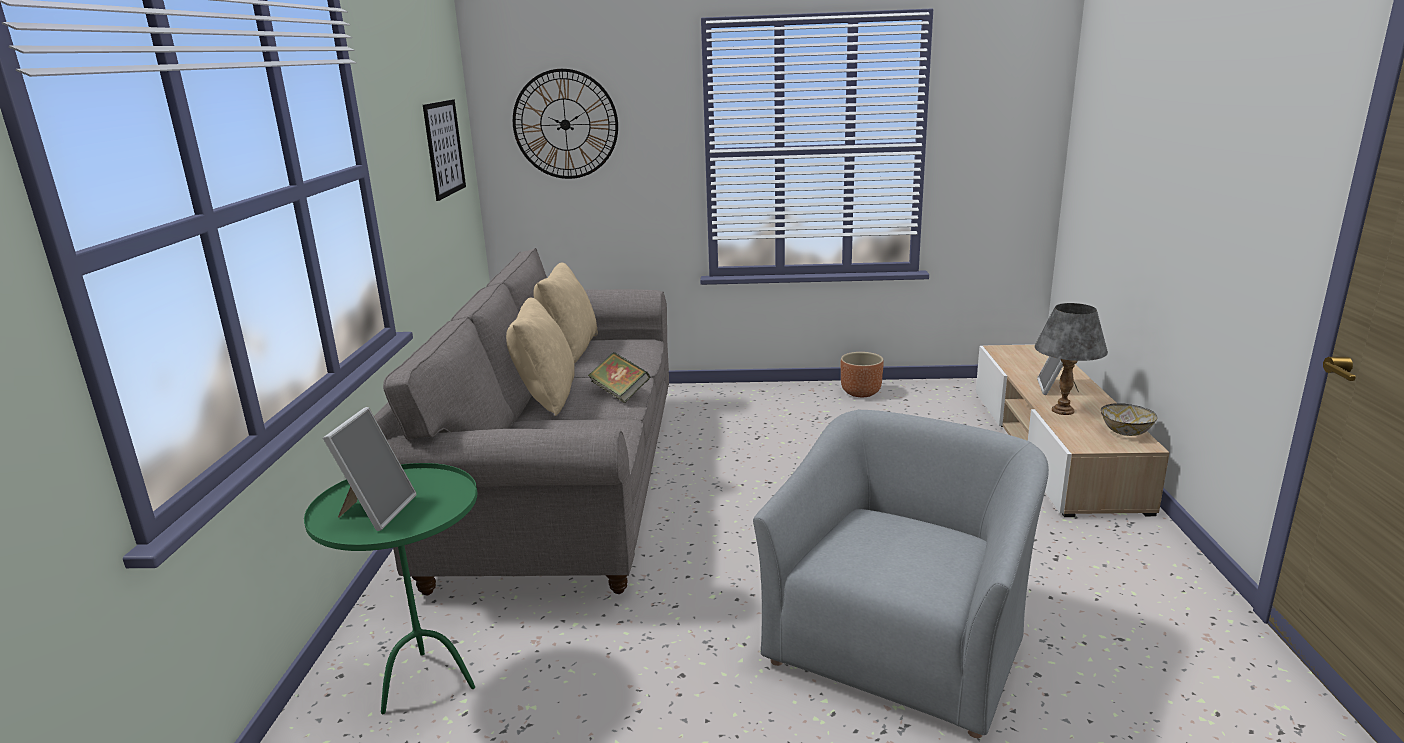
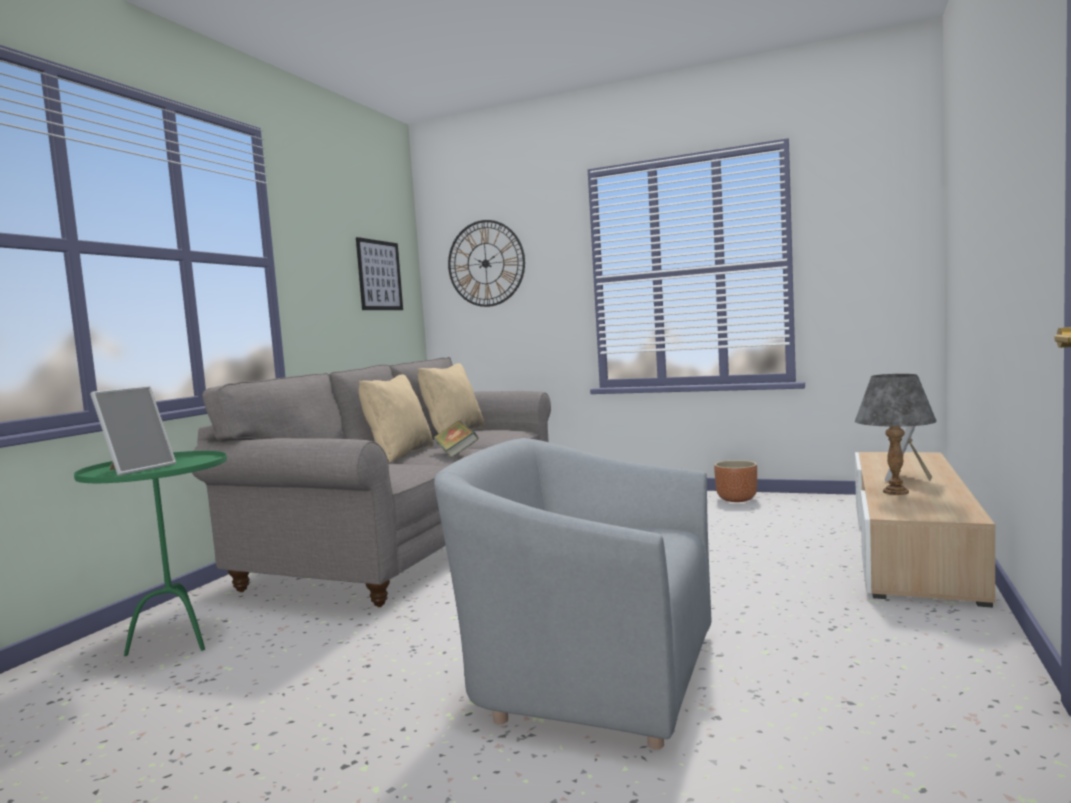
camera: 20 degrees right, 15 degrees down
(899, 644) = (590, 672): grey armchair -> grey armchair turned 120 degrees counterclockwise
(1125, 432) = (954, 508): bowl -> none

